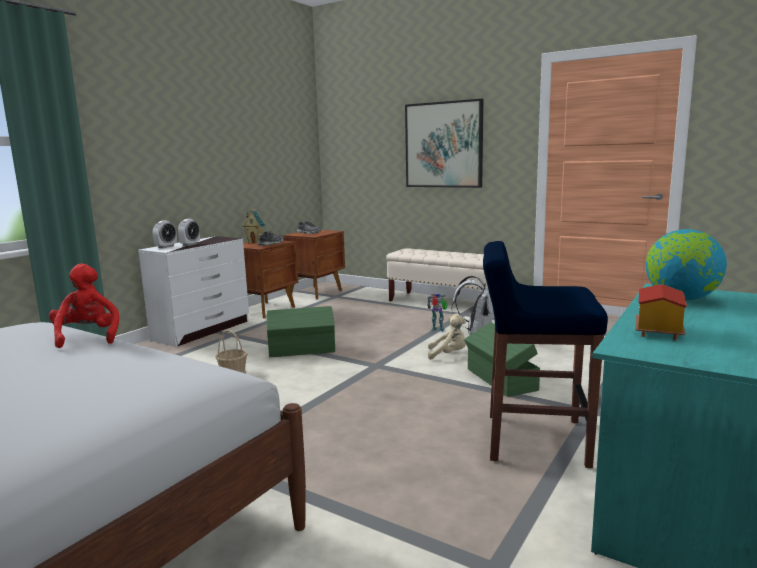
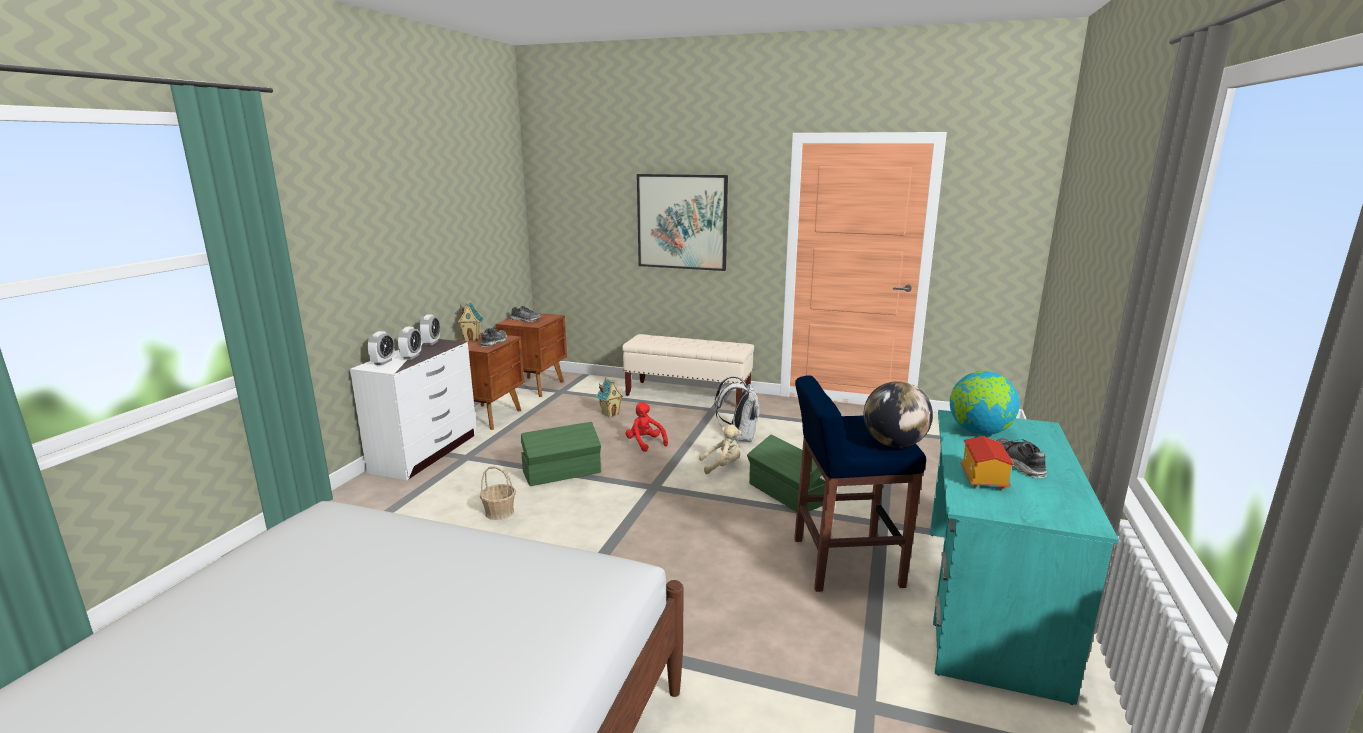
camera: 15 degrees left, 5 degrees up
(88, 337) = (424, 528): red plush toy -> red plush toy (645, 443)
(214, 238) = (431, 343): none -> alarm clock
(368, 313) = (610, 414): none -> toy house
(438, 330) = (697, 434): toy robot -> none
(575, 304) = (894, 444): none -> globe
(712, 322) = (1018, 464): none -> shoe

